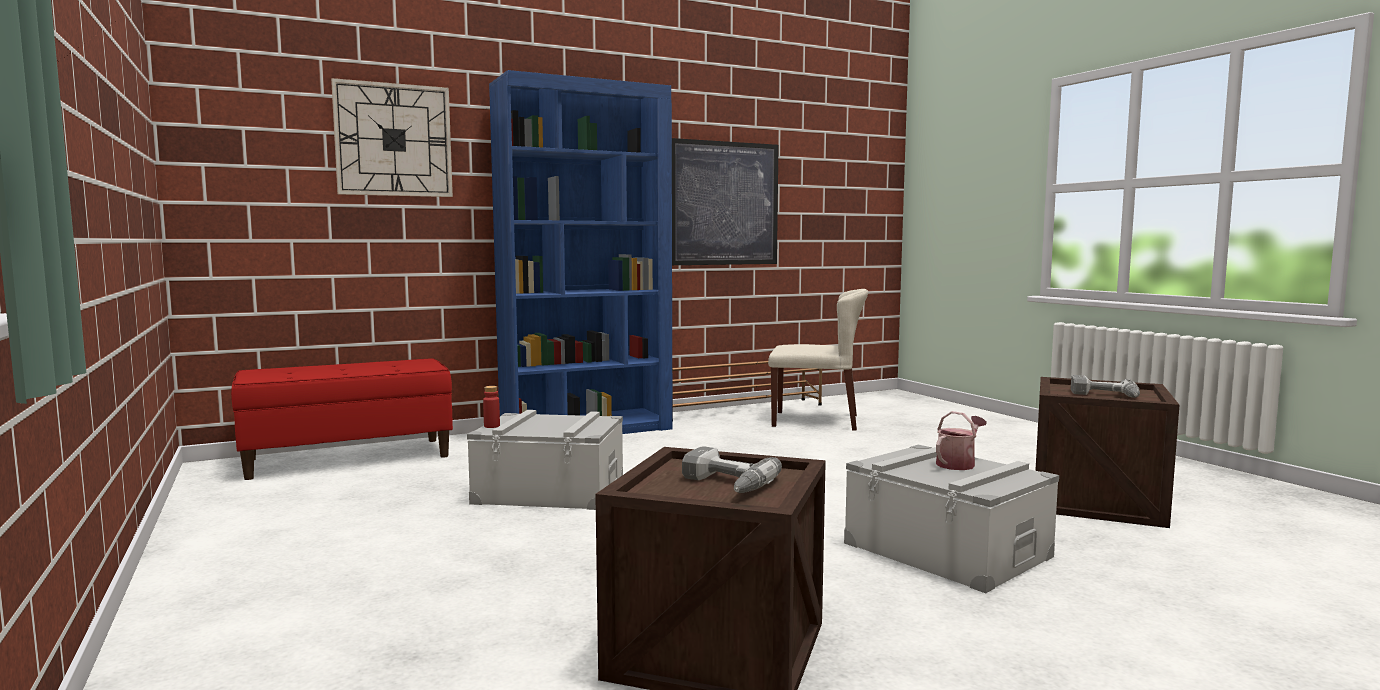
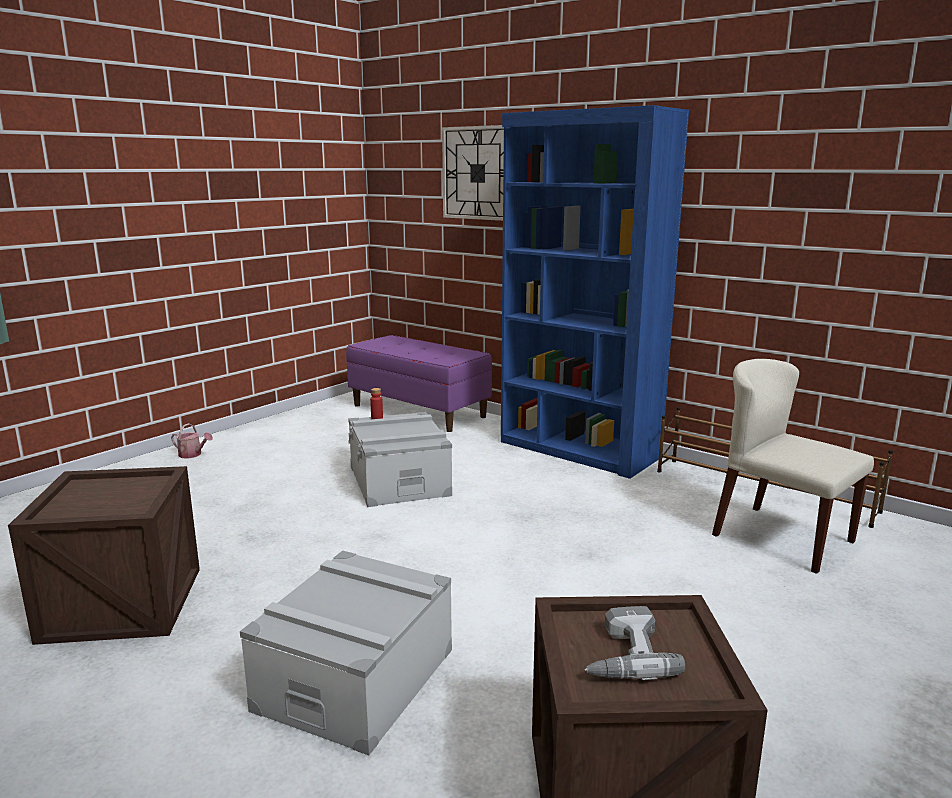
camera: 65 degrees right, 10 degrees up
(349, 458) = (419, 411): red bench -> purple bench
(724, 203) = (791, 236): picture -> none
(724, 484) = (104, 500): power drill -> none
(816, 420) = (781, 538): beige chair -> beige chair turned 150 degrees clockwise
(958, 464) = (375, 605): watering can -> watering can (192, 455)

